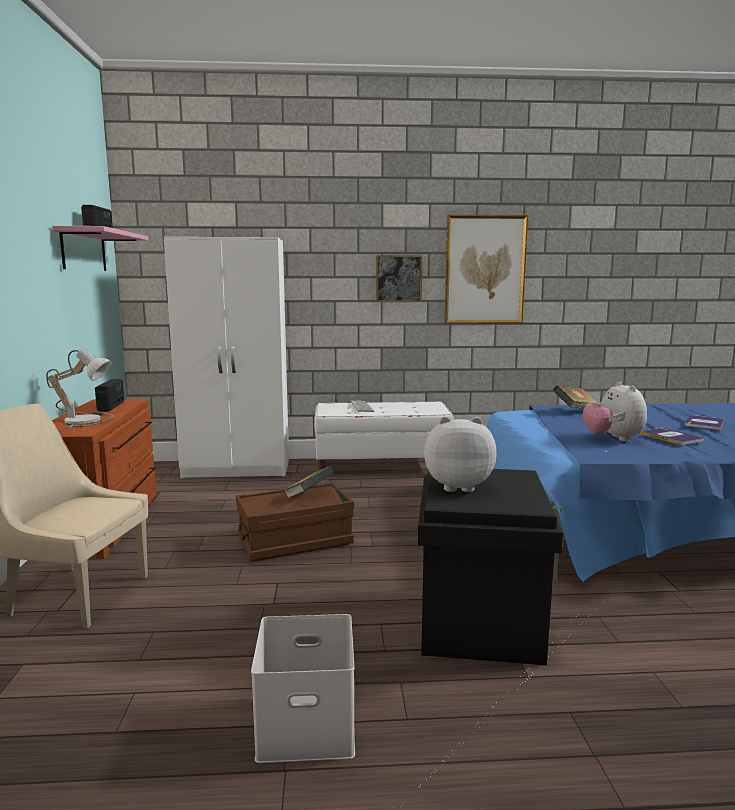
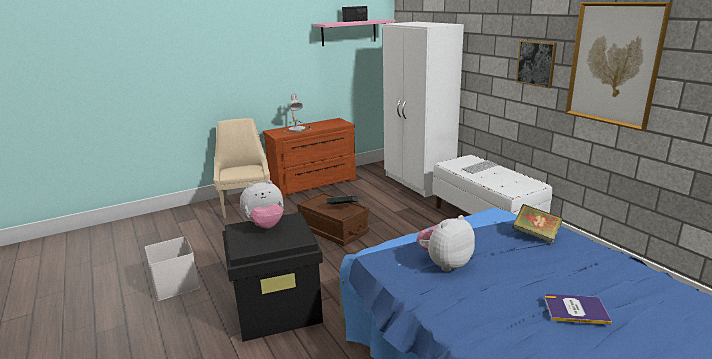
camera: 65 degrees right, 10 degrees up
(111, 406) = (328, 124): radio -> none
(458, 486) = (265, 225): plush toy -> plush toy turned 90 degrees clockwise
(671, 437) = (475, 290): book -> none

